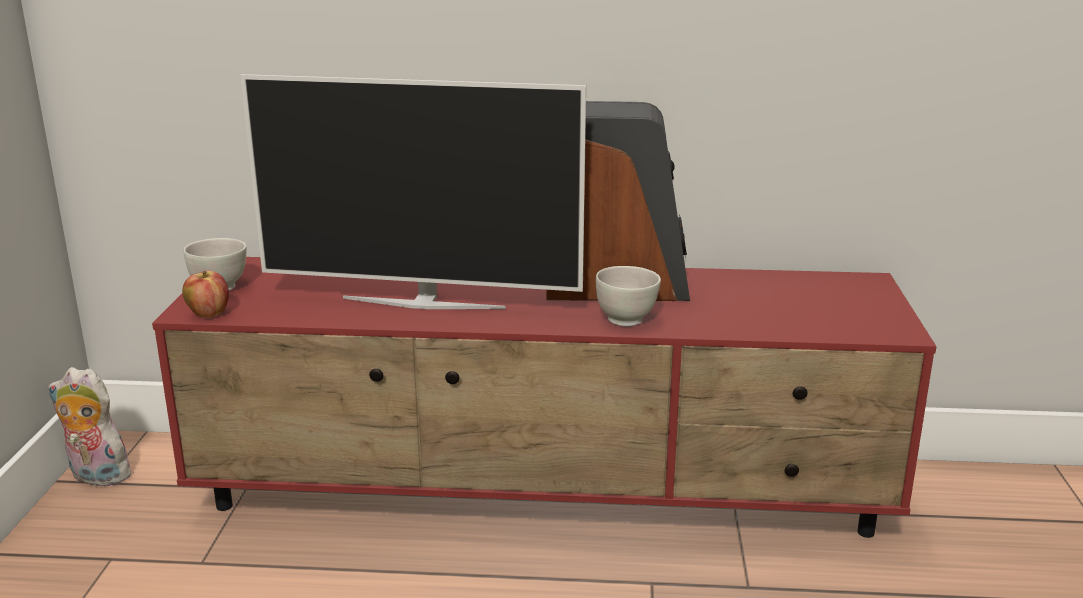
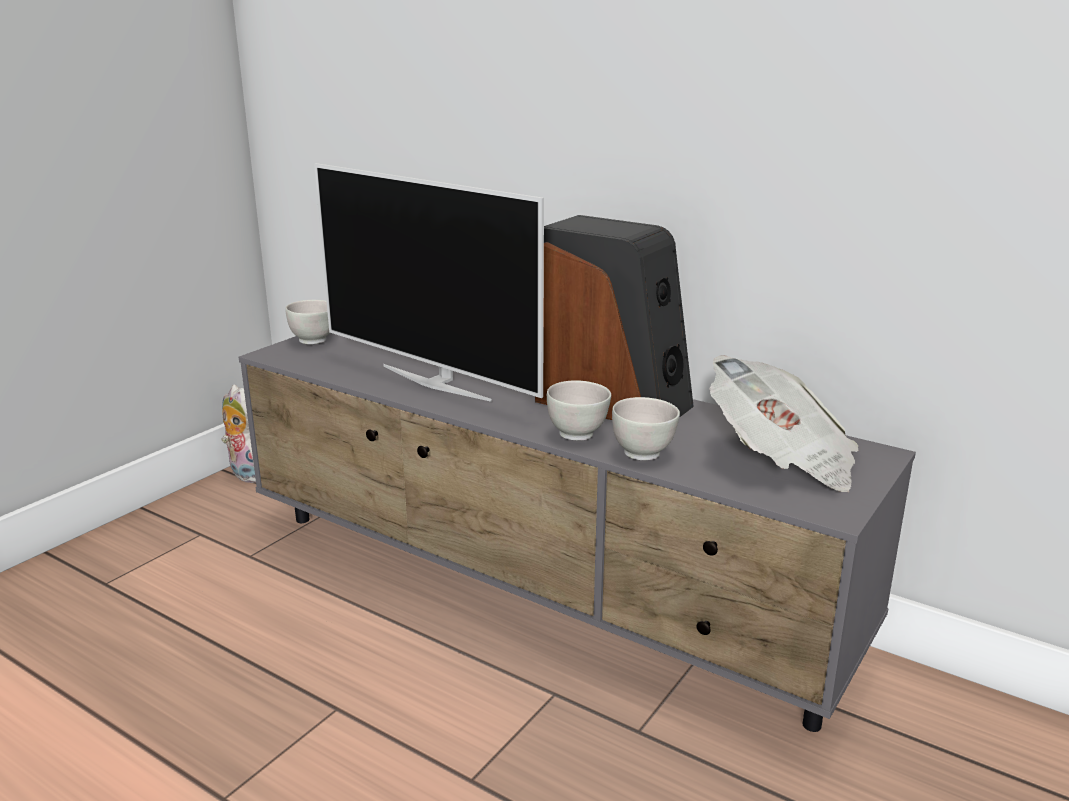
camera: 30 degrees right, 0 degrees up
(209, 314) = (280, 358): apple -> none
(545, 498) = (537, 590): red tv stand -> grey tv stand
(703, 323) = (643, 453): none -> white bowl
(812, 302) = (782, 460): none -> newspaper

